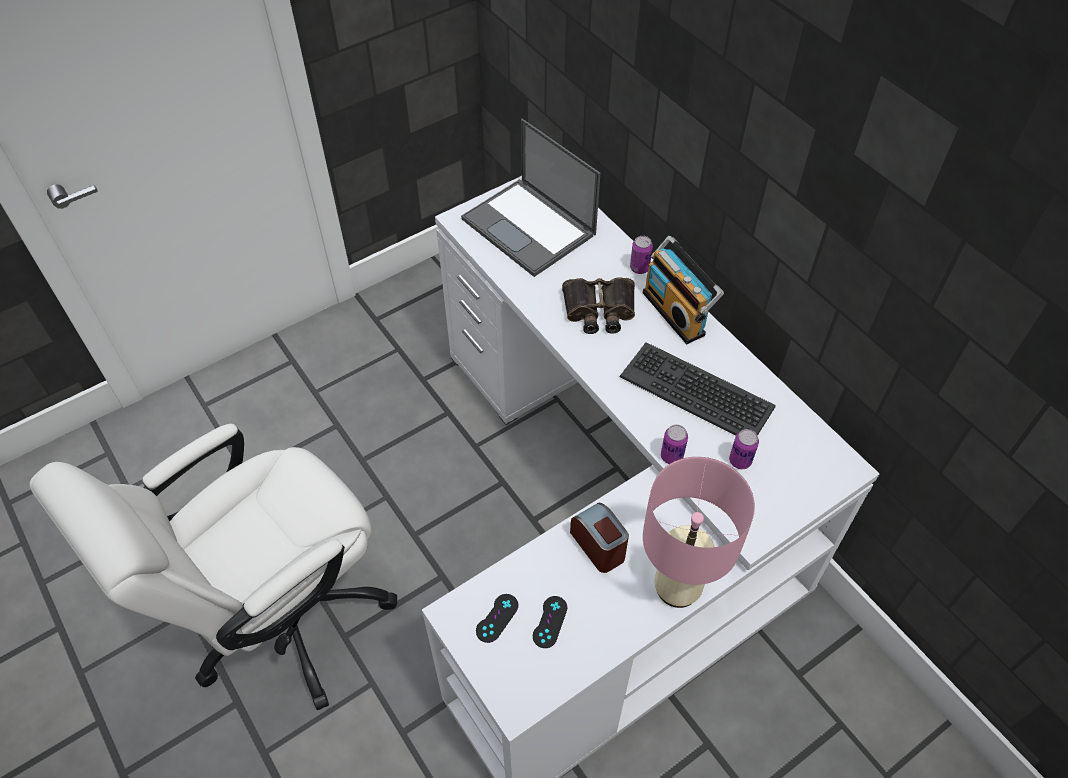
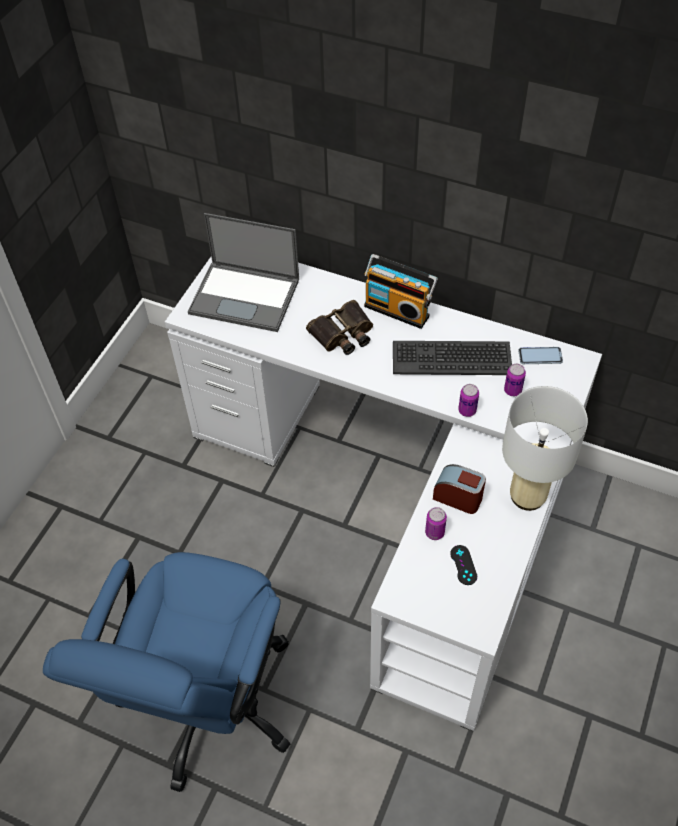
camera: 30 degrees left, 0 degrees up
(282, 623) = (207, 709): white office chair -> blue office chair
(497, 618) = (427, 583): black game controller -> none
(639, 268) = (349, 289): can -> can (434, 532)
(677, 588) = (528, 497): pink table lamp -> white table lamp
(800, 439) = (540, 356): none -> phone

